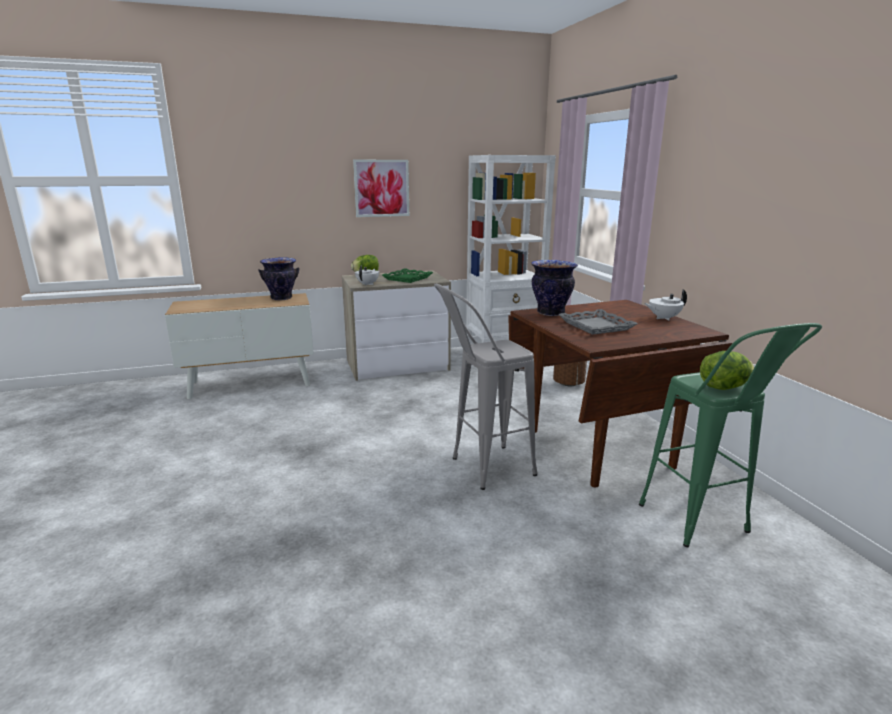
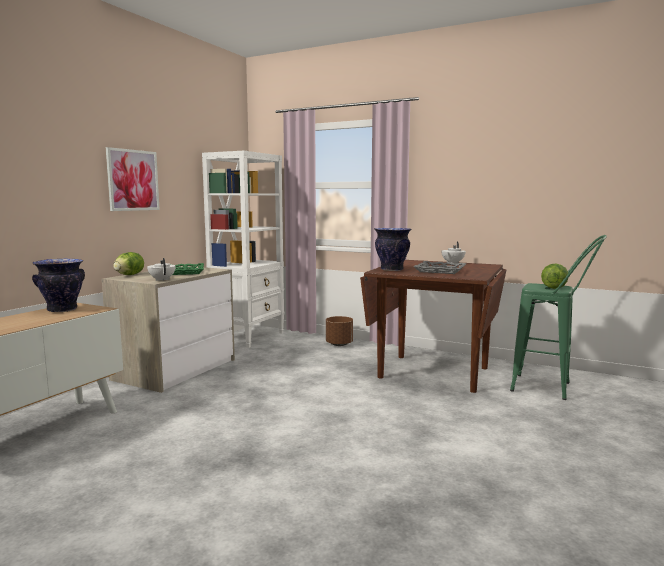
camera: 45 degrees left, 10 degrees down
(481, 470) = (402, 410): grey stool -> none

